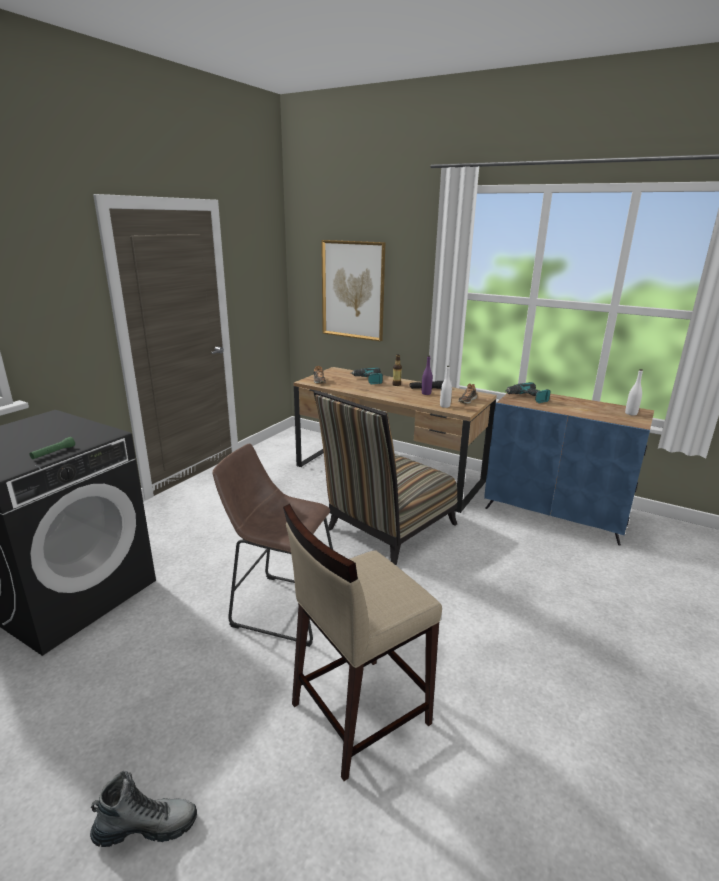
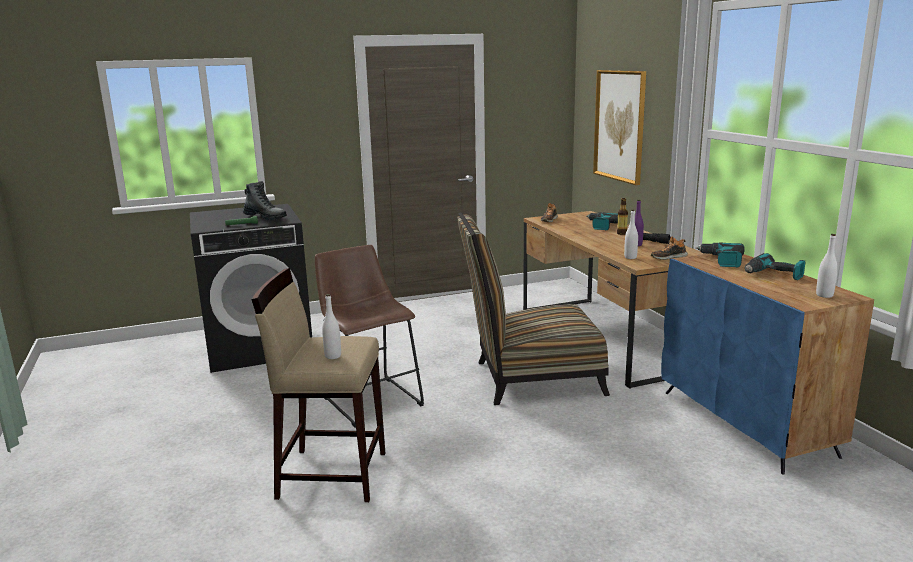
camera: 40 degrees right, 5 degrees down
(146, 827) = (162, 466): boot -> boot (265, 217)
(390, 592) = (333, 356): none -> white bottle
(577, 404) = (773, 275): none -> power drill

